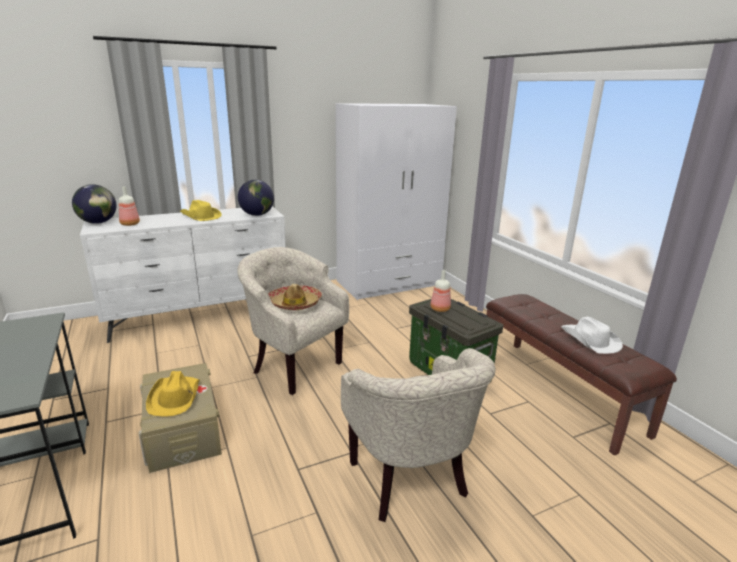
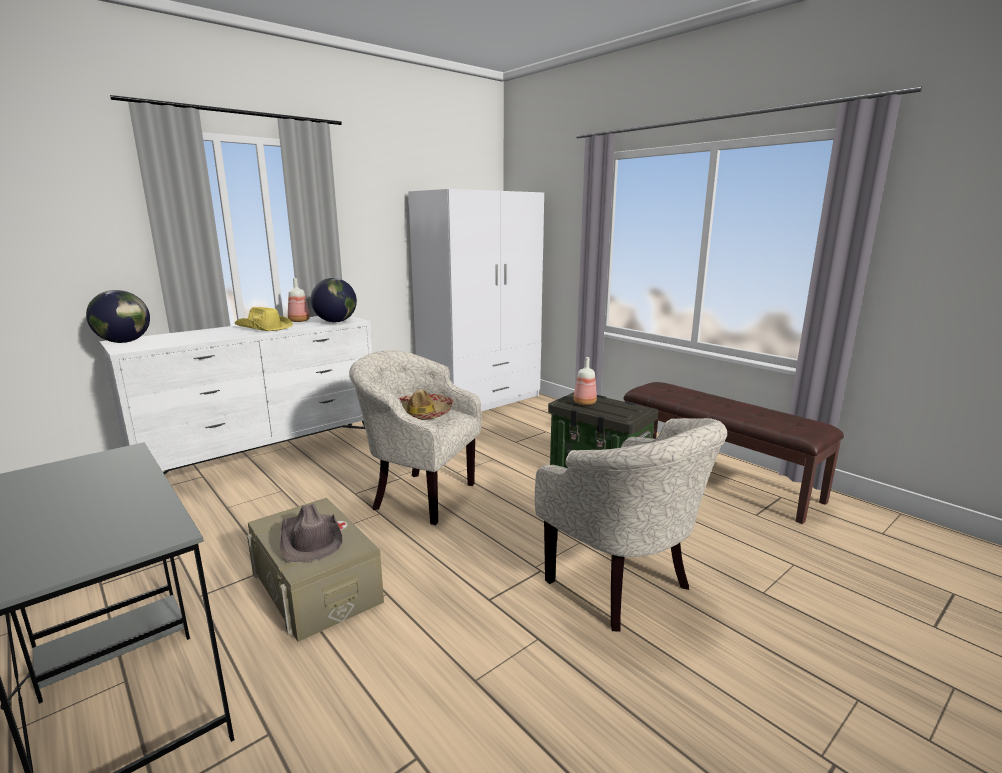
camera: 15 degrees left, 5 degrees down
(129, 224) = (172, 340): bottle -> bottle (298, 321)
(175, 397) = (310, 539): yellow hat -> brown hat
(590, 340) = (750, 412): white hat -> none

